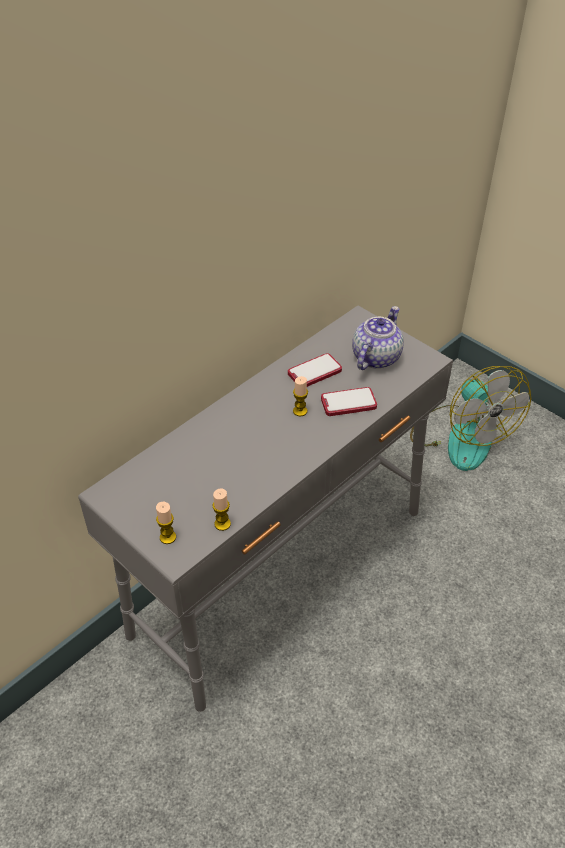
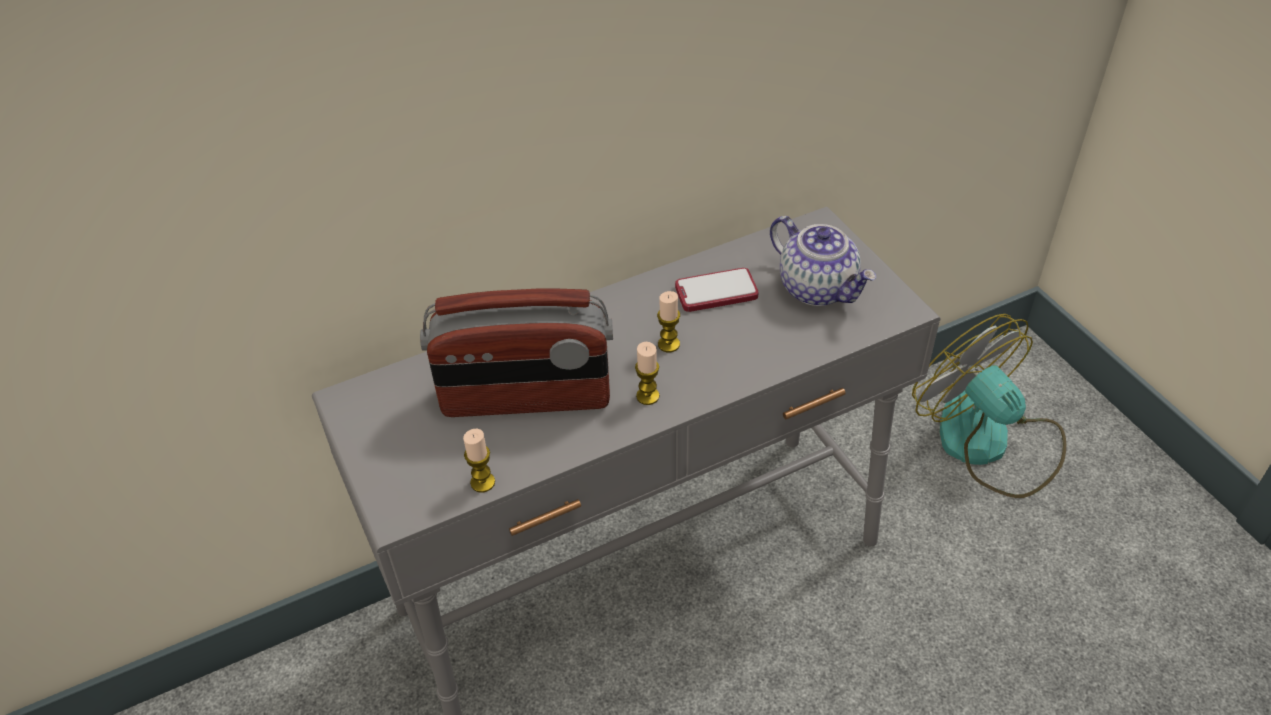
camera: 20 degrees right, 0 degrees up
(168, 537) = (399, 482): candle -> candle (647, 396)
(225, 465) = (526, 398): none -> radio
(348, 403) = (746, 348): phone -> none
(375, 357) = (818, 288): teapot -> teapot turned 90 degrees clockwise
(461, 436) = (988, 444): fan -> fan turned 150 degrees clockwise

